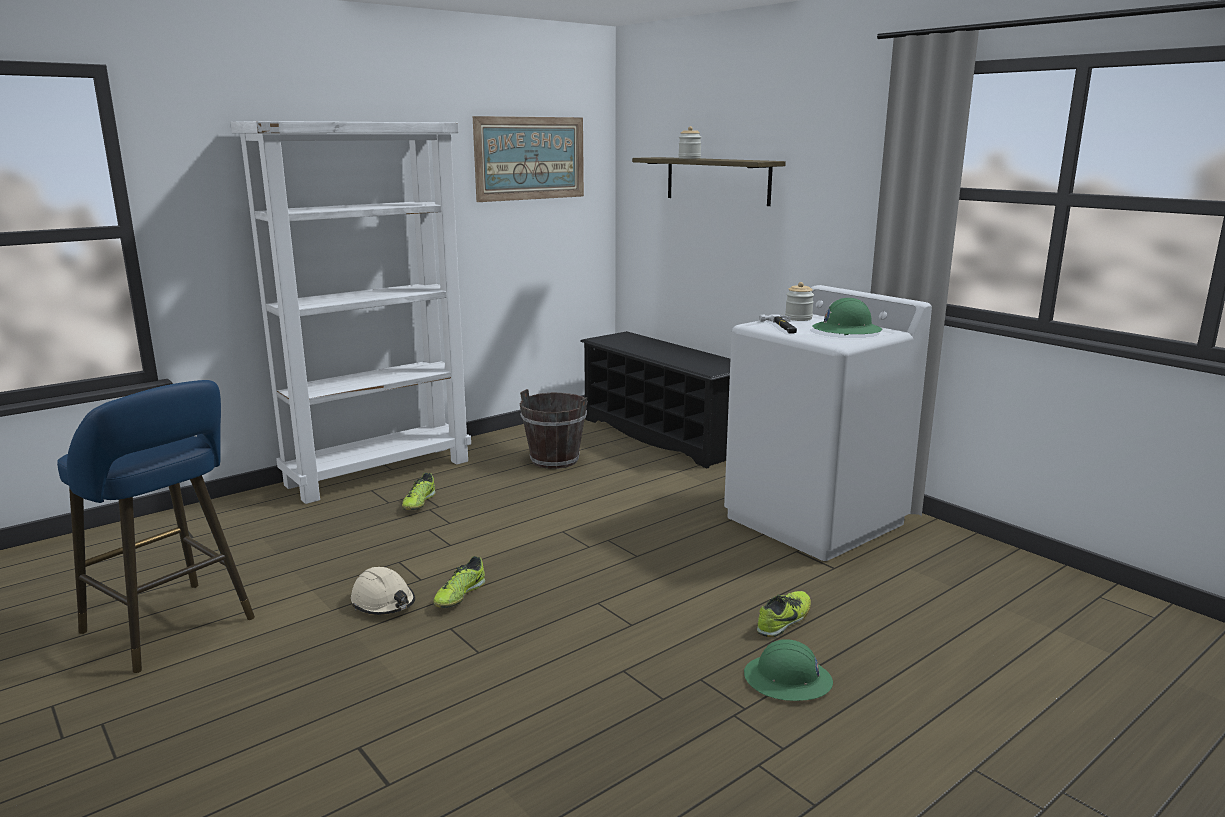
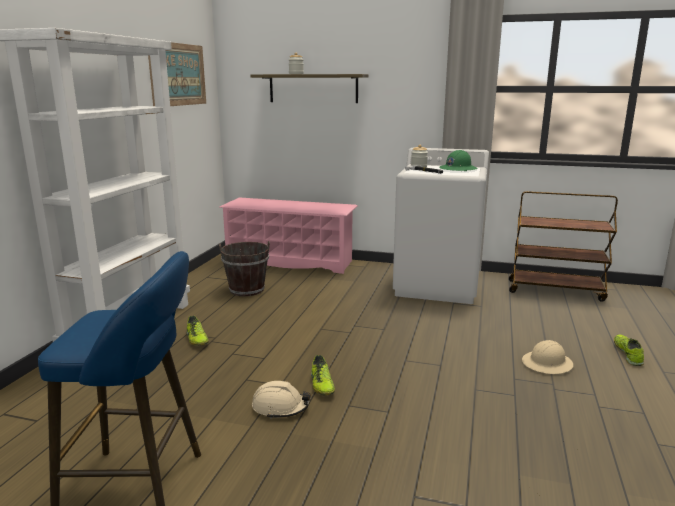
camera: 35 degrees left, 0 degrees up
(663, 435) = (290, 261): black shoe rack -> pink shoe rack
(784, 620) = (502, 337): shoe -> shoe (628, 354)
(787, 680) = (547, 364): green hard hat -> beige hard hat
(1017, 583) = (556, 290): none -> brown cart

